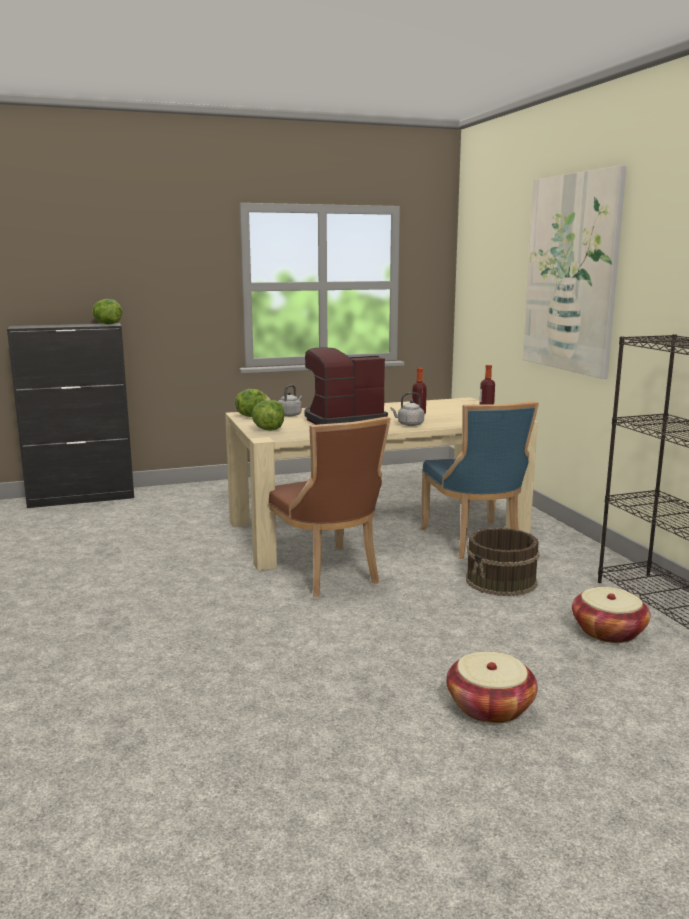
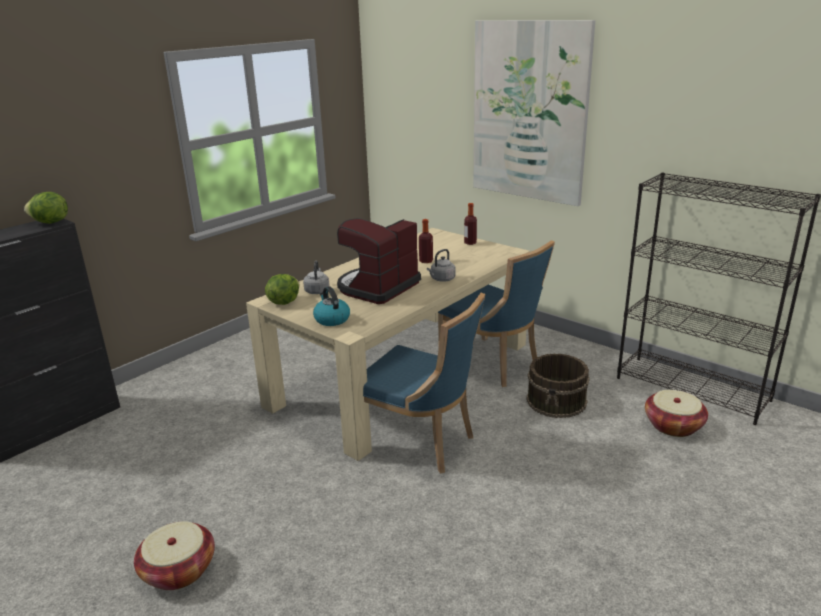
camera: 30 degrees left, 10 degrees up
(268, 429) = (331, 319): lettuce -> kettle
(326, 574) = (421, 442): brown chair -> blue chair
(490, 707) = (684, 534): basket -> basket (179, 570)

